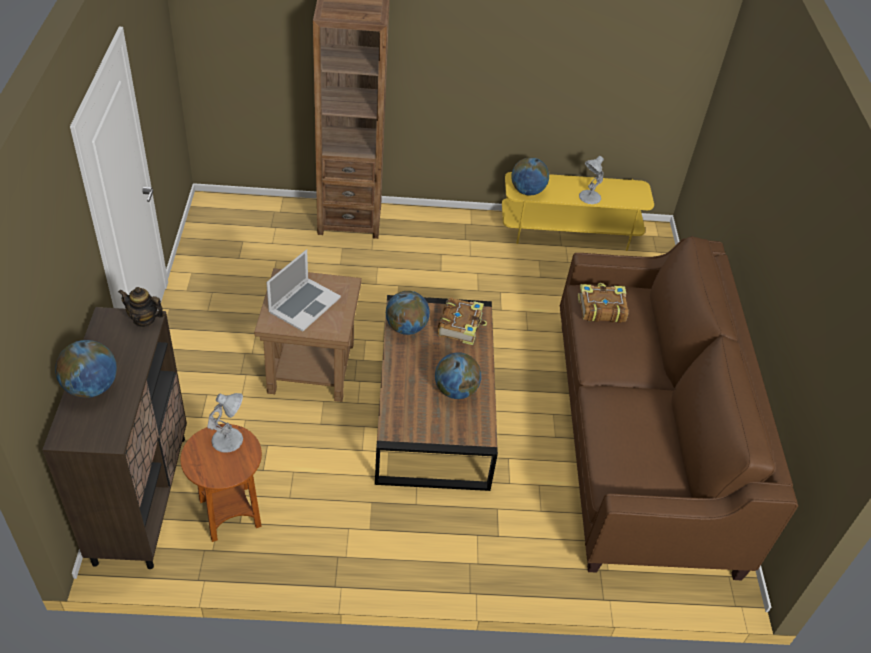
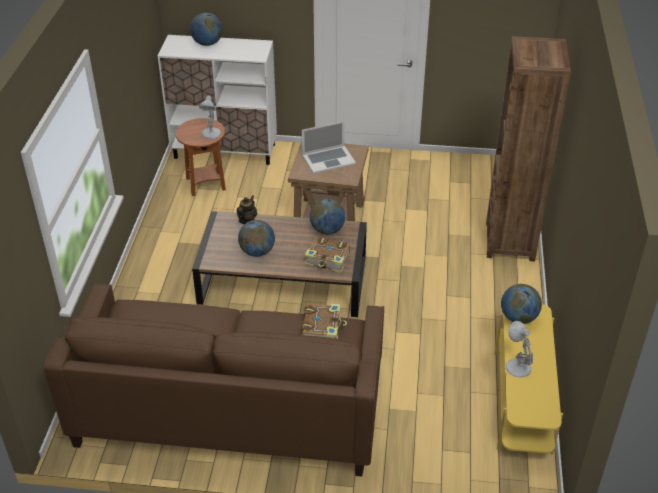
camera: 100 degrees right, 5 degrees down
(141, 497) = (225, 151): brown cabinet -> white cabinet
(144, 319) = (259, 55): teapot -> teapot (247, 220)
(304, 304) = (328, 159): laptop -> laptop turned 60 degrees counterclockwise

